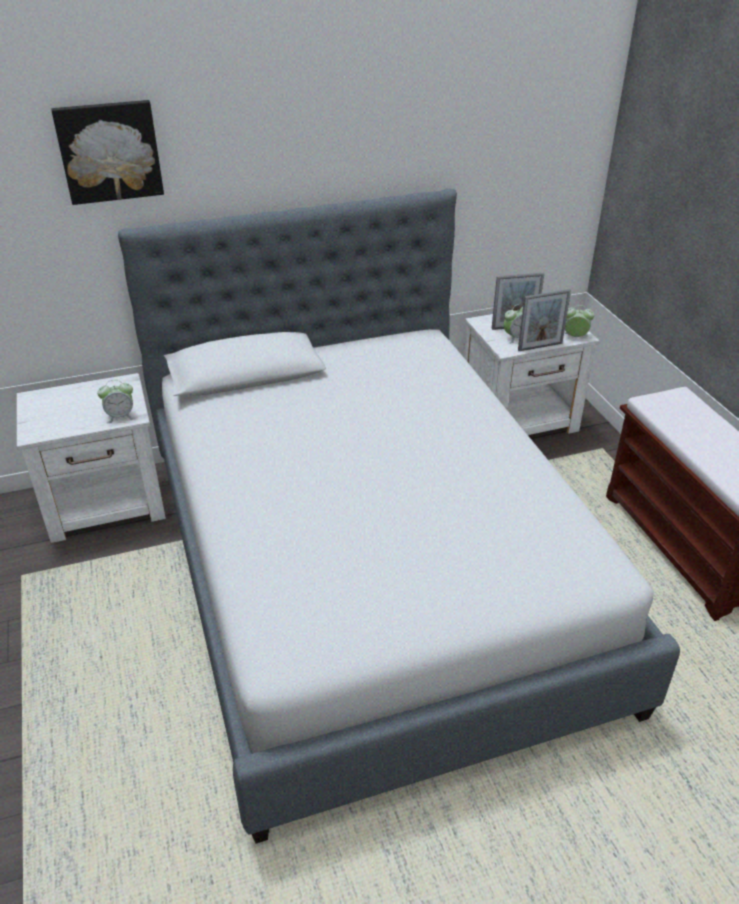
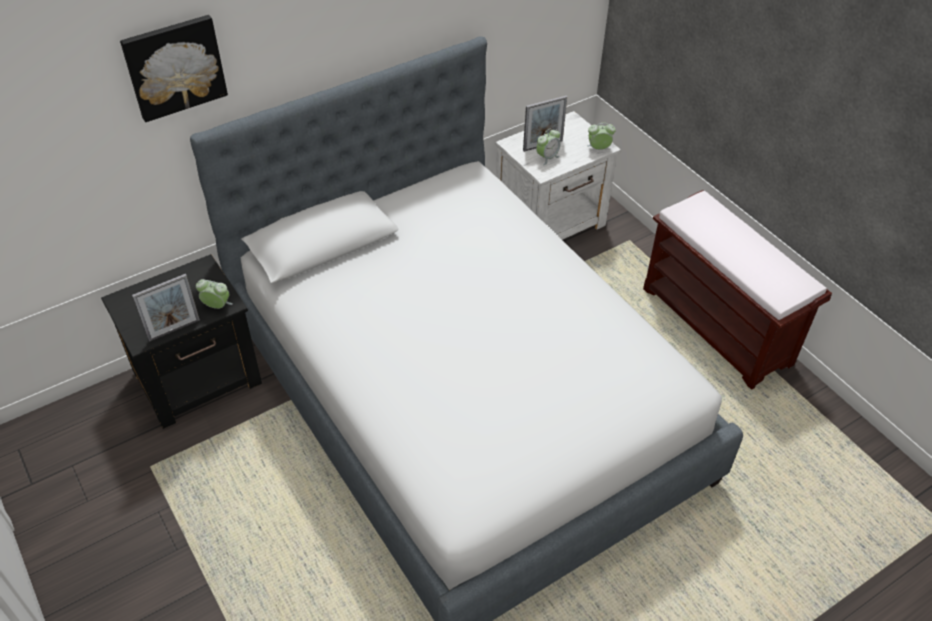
camera: 15 degrees left, 10 degrees up
(107, 504) = (199, 378): white nightstand -> black nightstand
(120, 416) = (217, 306): alarm clock -> alarm clock turned 135 degrees counterclockwise
(540, 347) = (571, 165): picture frame -> picture frame (174, 330)

